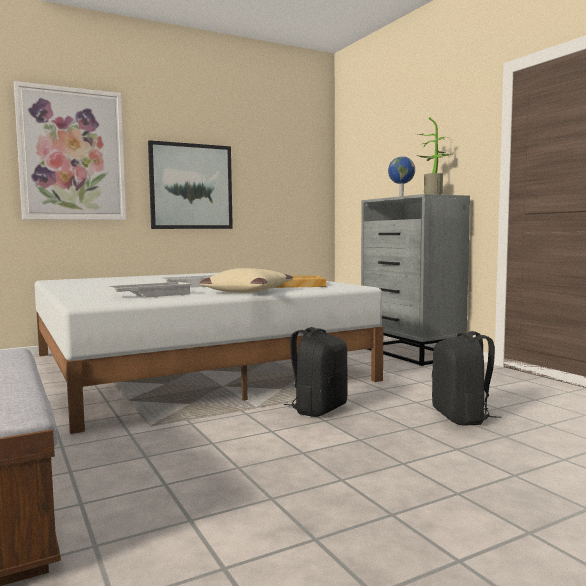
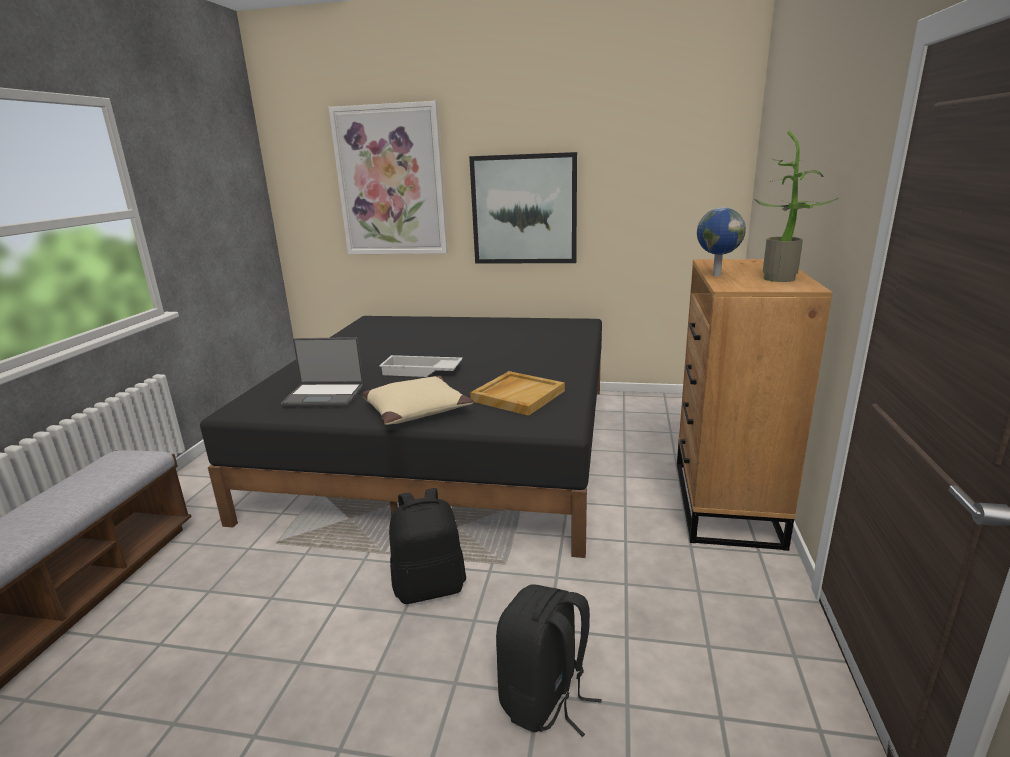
camera: 40 degrees right, 15 degrees up
(150, 295) = (325, 396): white tray -> laptop
(193, 366) = (448, 446): white bed -> black bed
(411, 353) = (725, 503): grey dresser -> brown dresser

